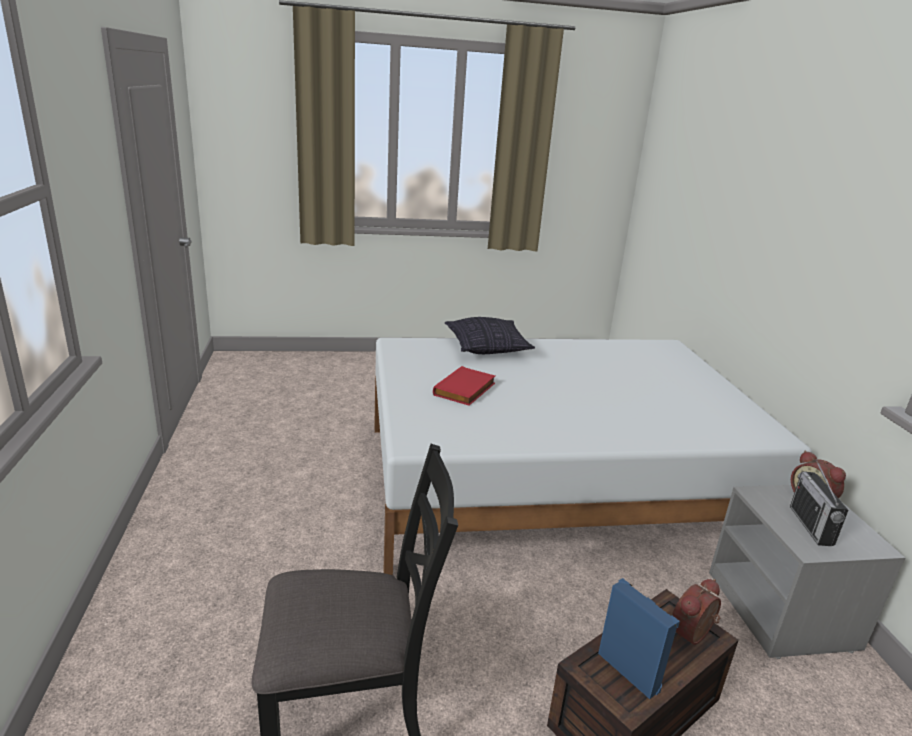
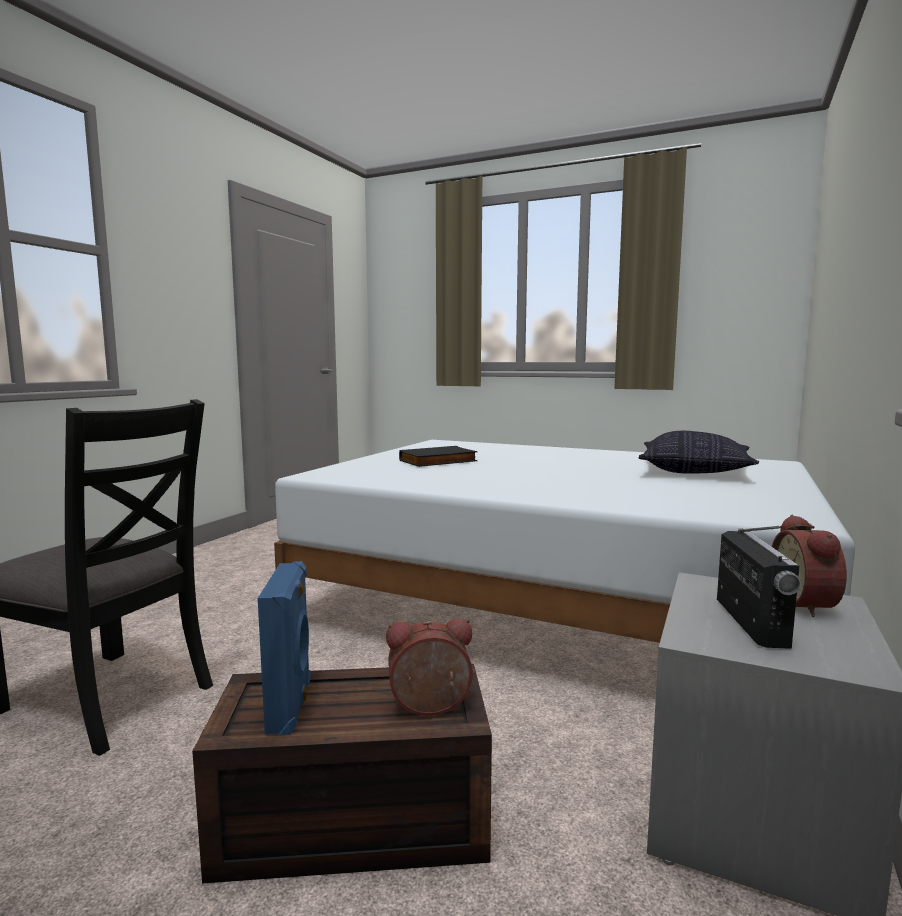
camera: 35 degrees right, 15 degrees down
(465, 390) = (438, 461): red book -> black book
(487, 348) = (522, 448): pillow -> pillow (694, 471)
(811, 526) = (750, 622): radio -> radio turned 150 degrees clockwise

